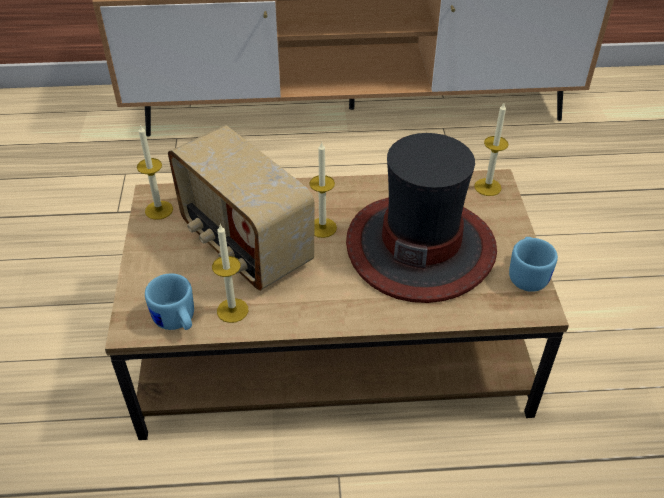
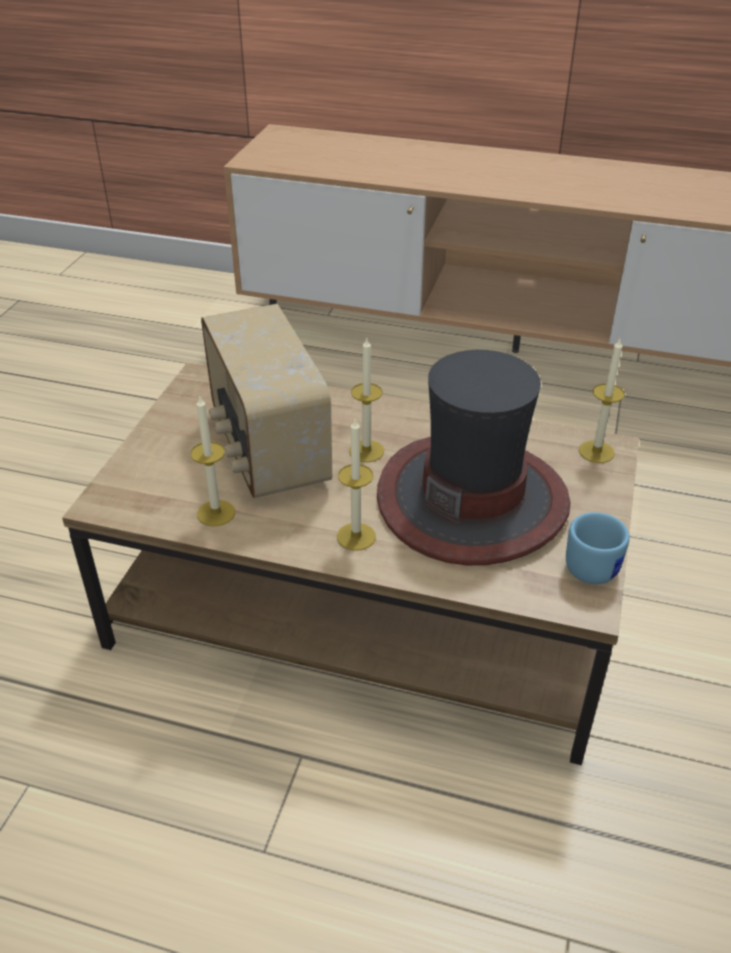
camera: 20 degrees right, 5 degrees down
(159, 210) = (196, 393): candle -> candle (356, 536)
(176, 322) = (150, 510): blue mug -> none

